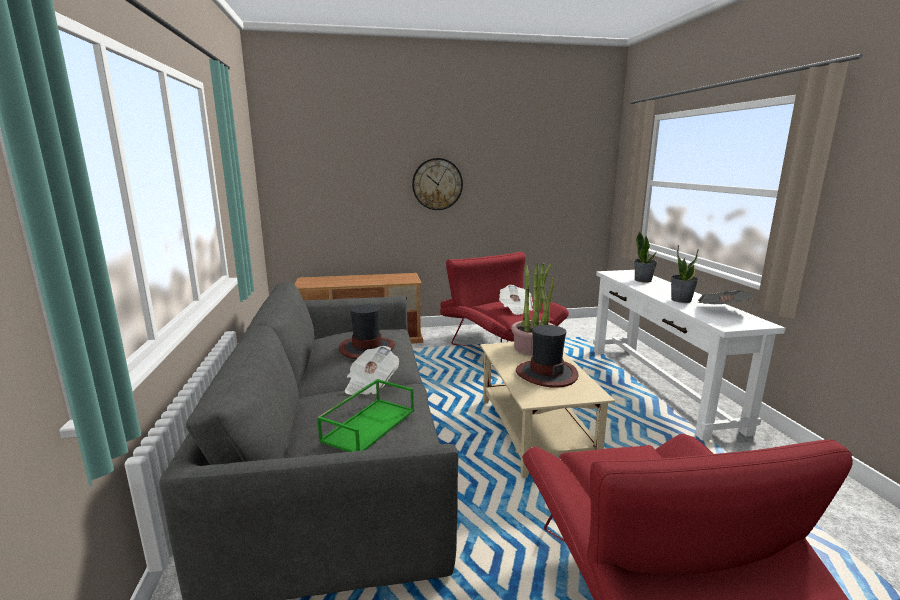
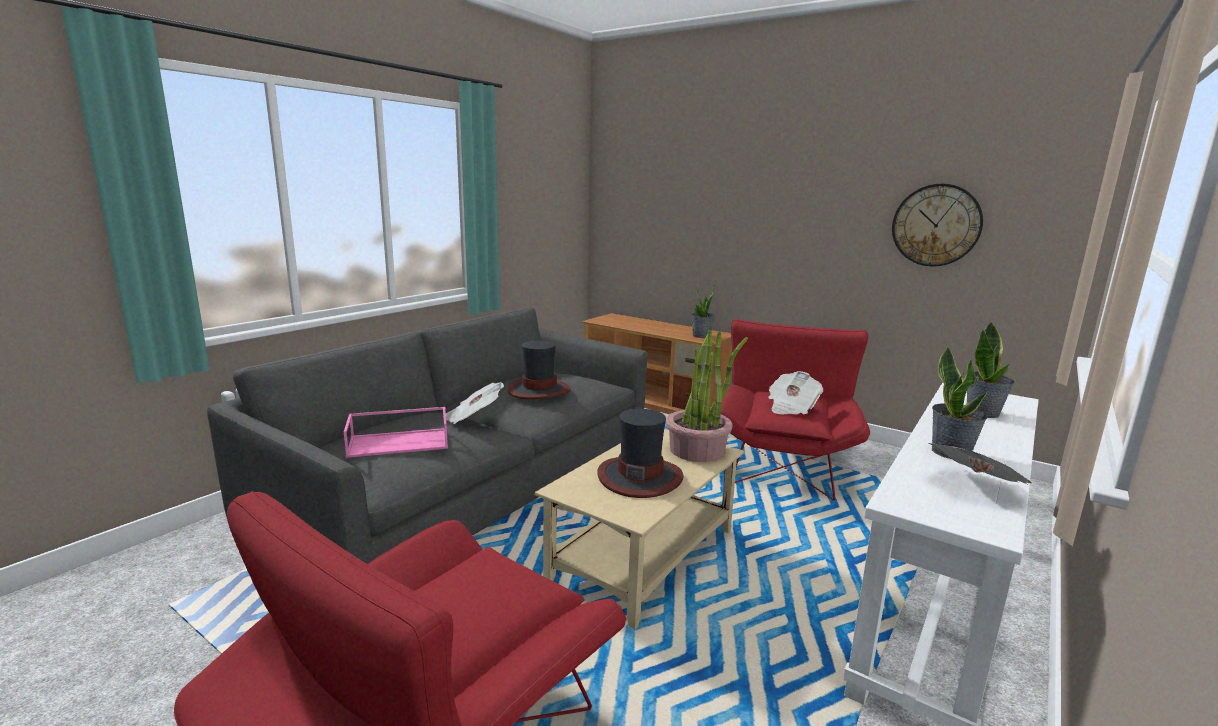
camera: 45 degrees right, 0 degrees up
(369, 424) = (400, 442): green tray -> pink tray
(401, 278) = (701, 336): none -> potted plant
(437, 184) = (777, 218): wall clock -> wall clock (936, 225)

